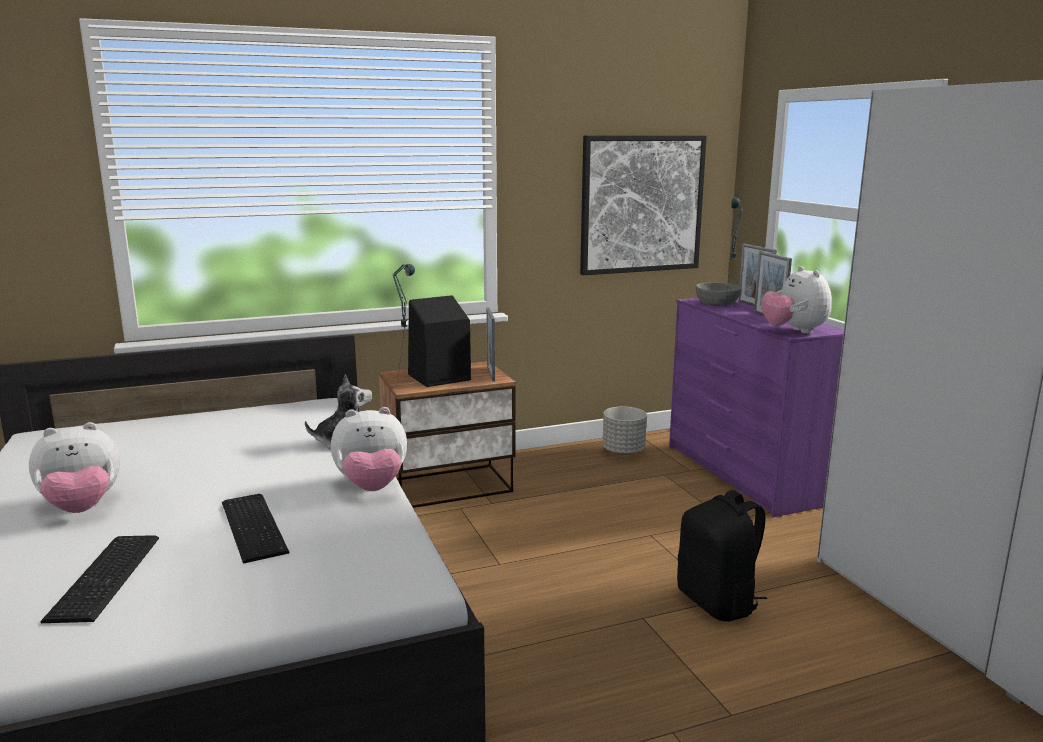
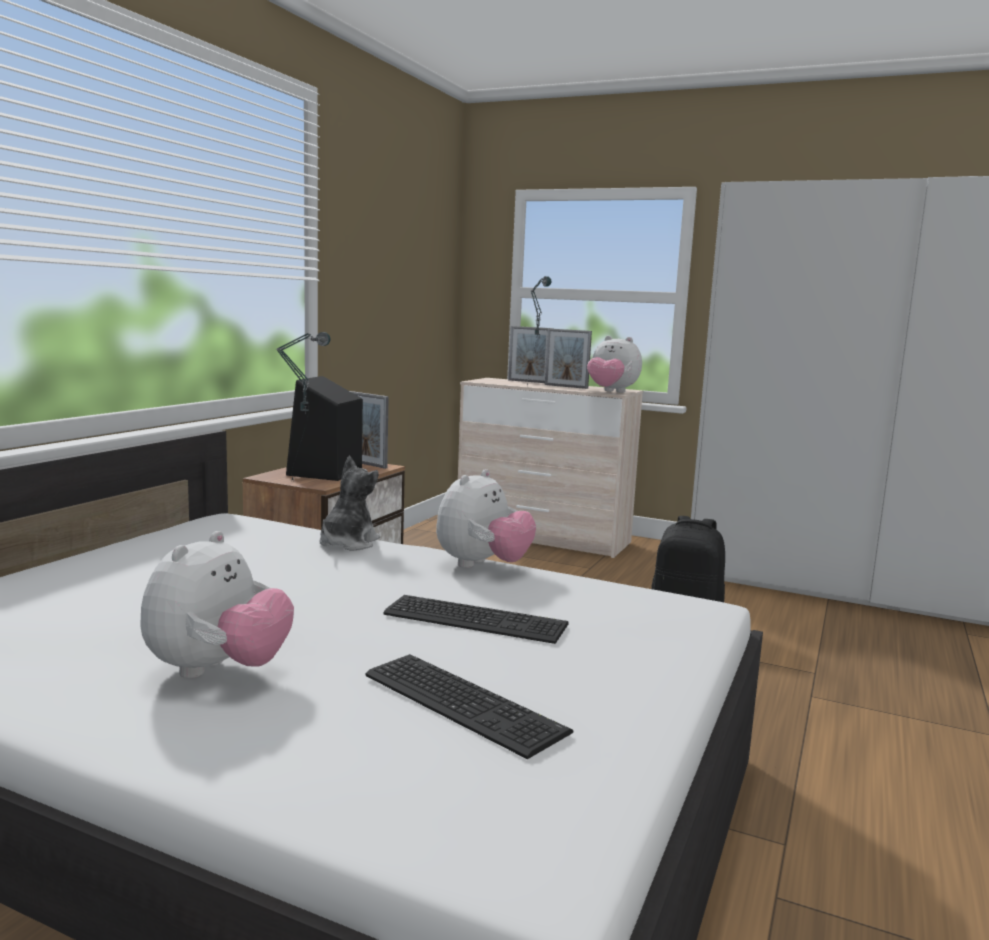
camera: 45 degrees left, 5 degrees down
(623, 451) = (426, 542): grey planter -> none
(641, 204) = (410, 289): picture -> none
(717, 304) = (501, 382): grey bowl -> none
(742, 475) = (542, 538): purple dresser -> beige dresser

